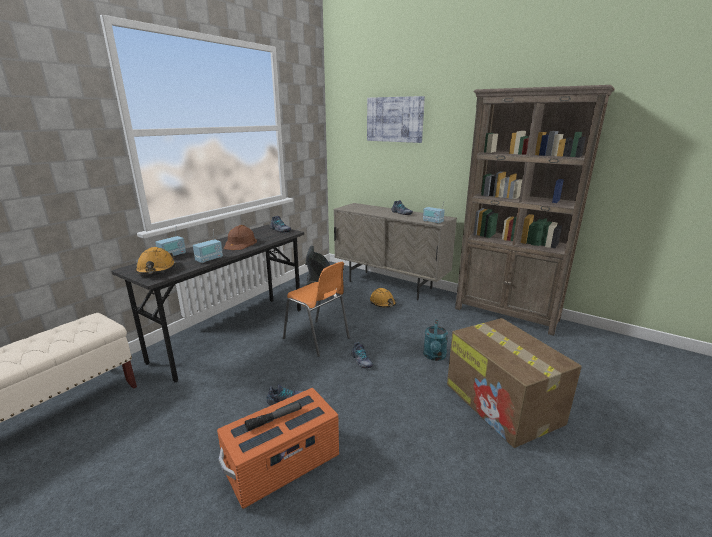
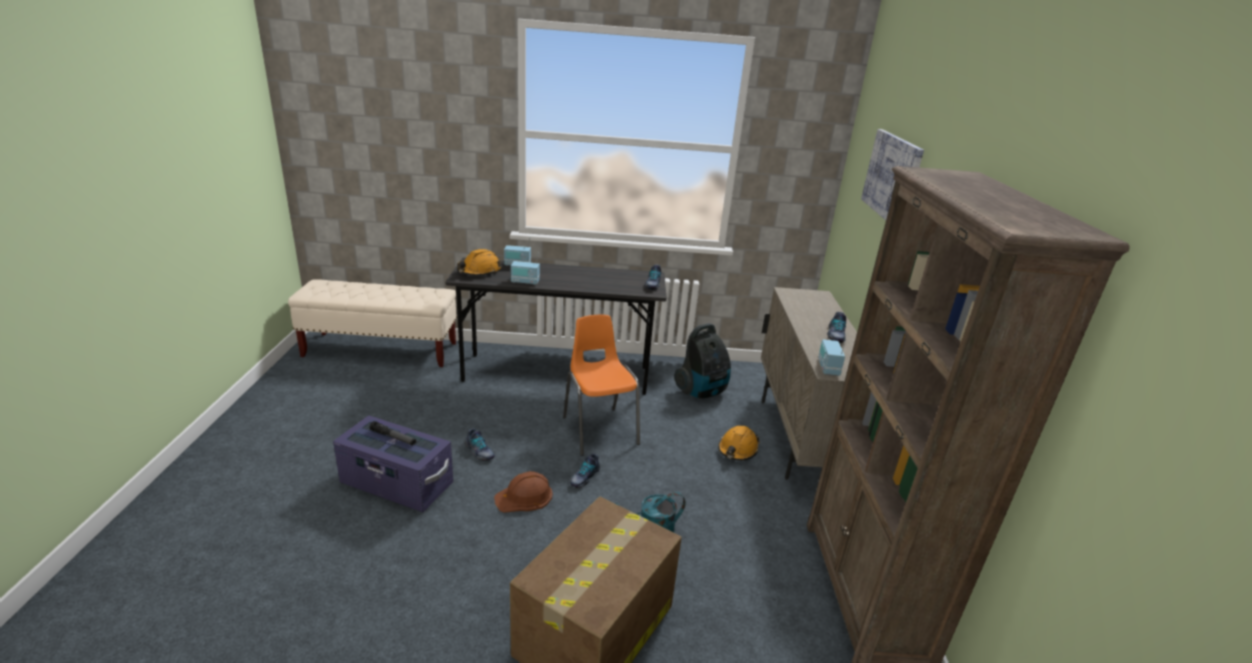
camera: 55 degrees right, 5 degrees up
(240, 243) = (583, 280): brown hard hat -> brown hard hat (524, 497)
(283, 464) = (397, 484): orange storage box -> purple storage box
(317, 339) = (599, 429): orange chair -> orange chair turned 150 degrees clockwise

